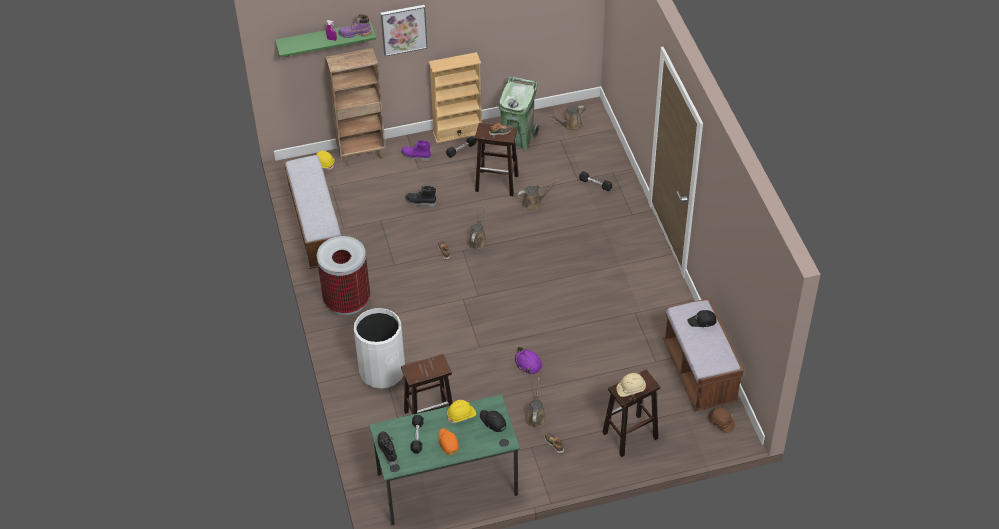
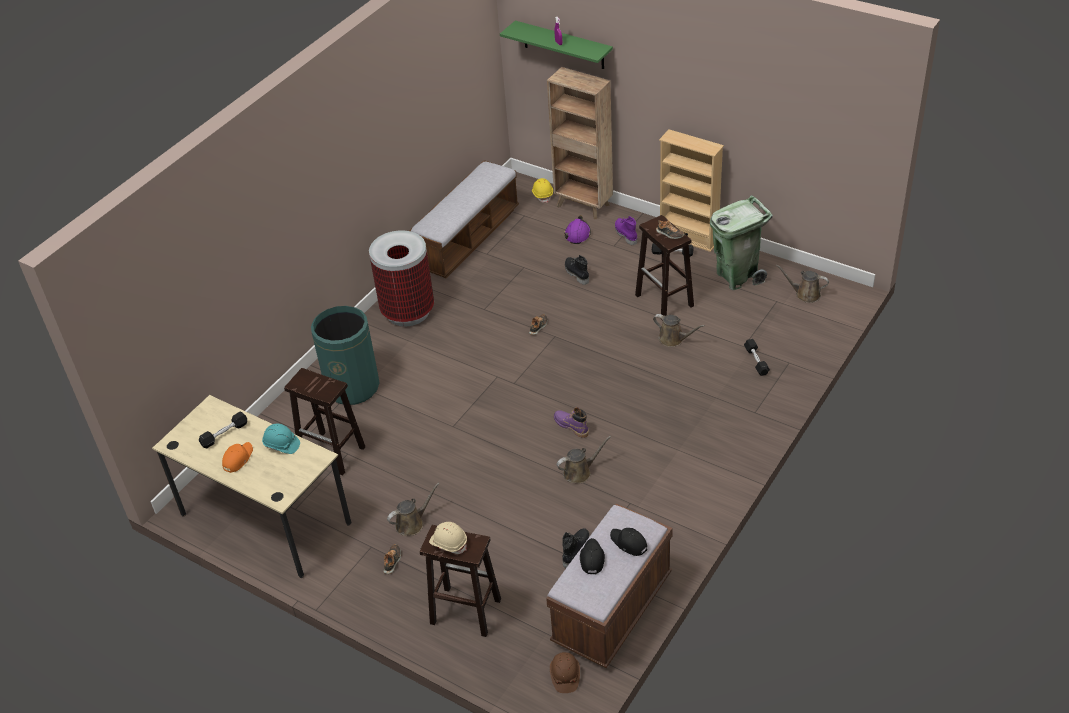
camera: 50 degrees right, 5 degrees down
(355, 34) = (583, 49): purple boot -> purple boot (571, 426)
(382, 371) = (353, 386): white trash can -> green trash can
(387, 450) = (188, 426): black boot -> black boot (575, 550)
(403, 29) = (647, 74): picture -> none
(447, 484) = (265, 519): green desk -> beige desk
(461, 415) = (281, 445): yellow hard hat -> turquoise hard hat
(477, 240) = (579, 337): brown watering can -> brown watering can (579, 472)
(493, 422) = (295, 471): black cap -> black cap (591, 558)
(528, 363) = (472, 472): purple hard hat -> purple hard hat (577, 234)

